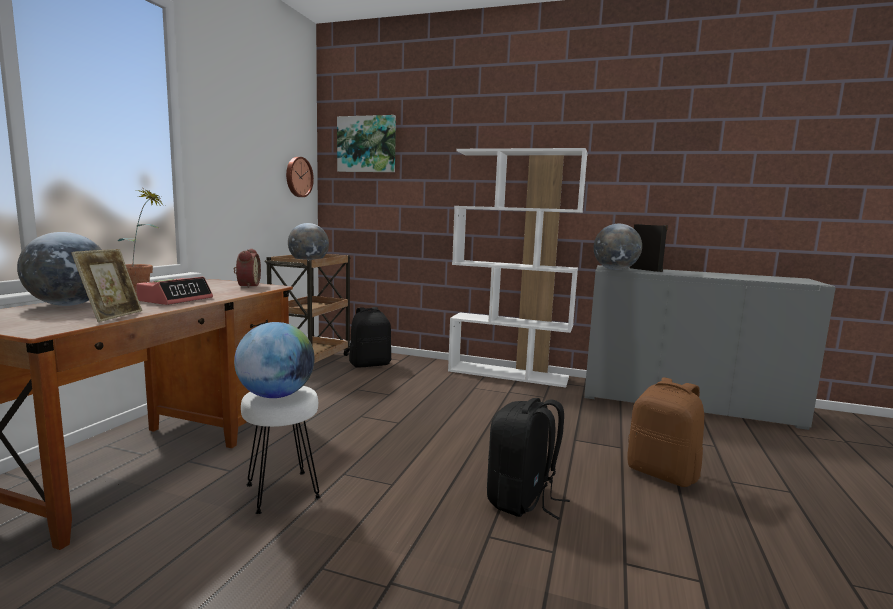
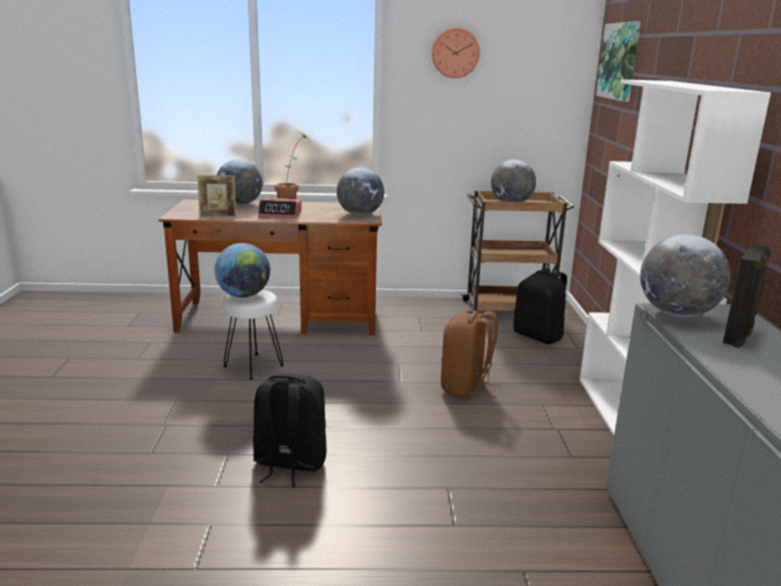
camera: 70 degrees right, 10 degrees up
(247, 286) = (360, 215): alarm clock -> globe
(298, 177) = (549, 103): wall clock -> wall clock (455, 53)
(662, 473) = (402, 558): brown backpack -> brown backpack (466, 387)

